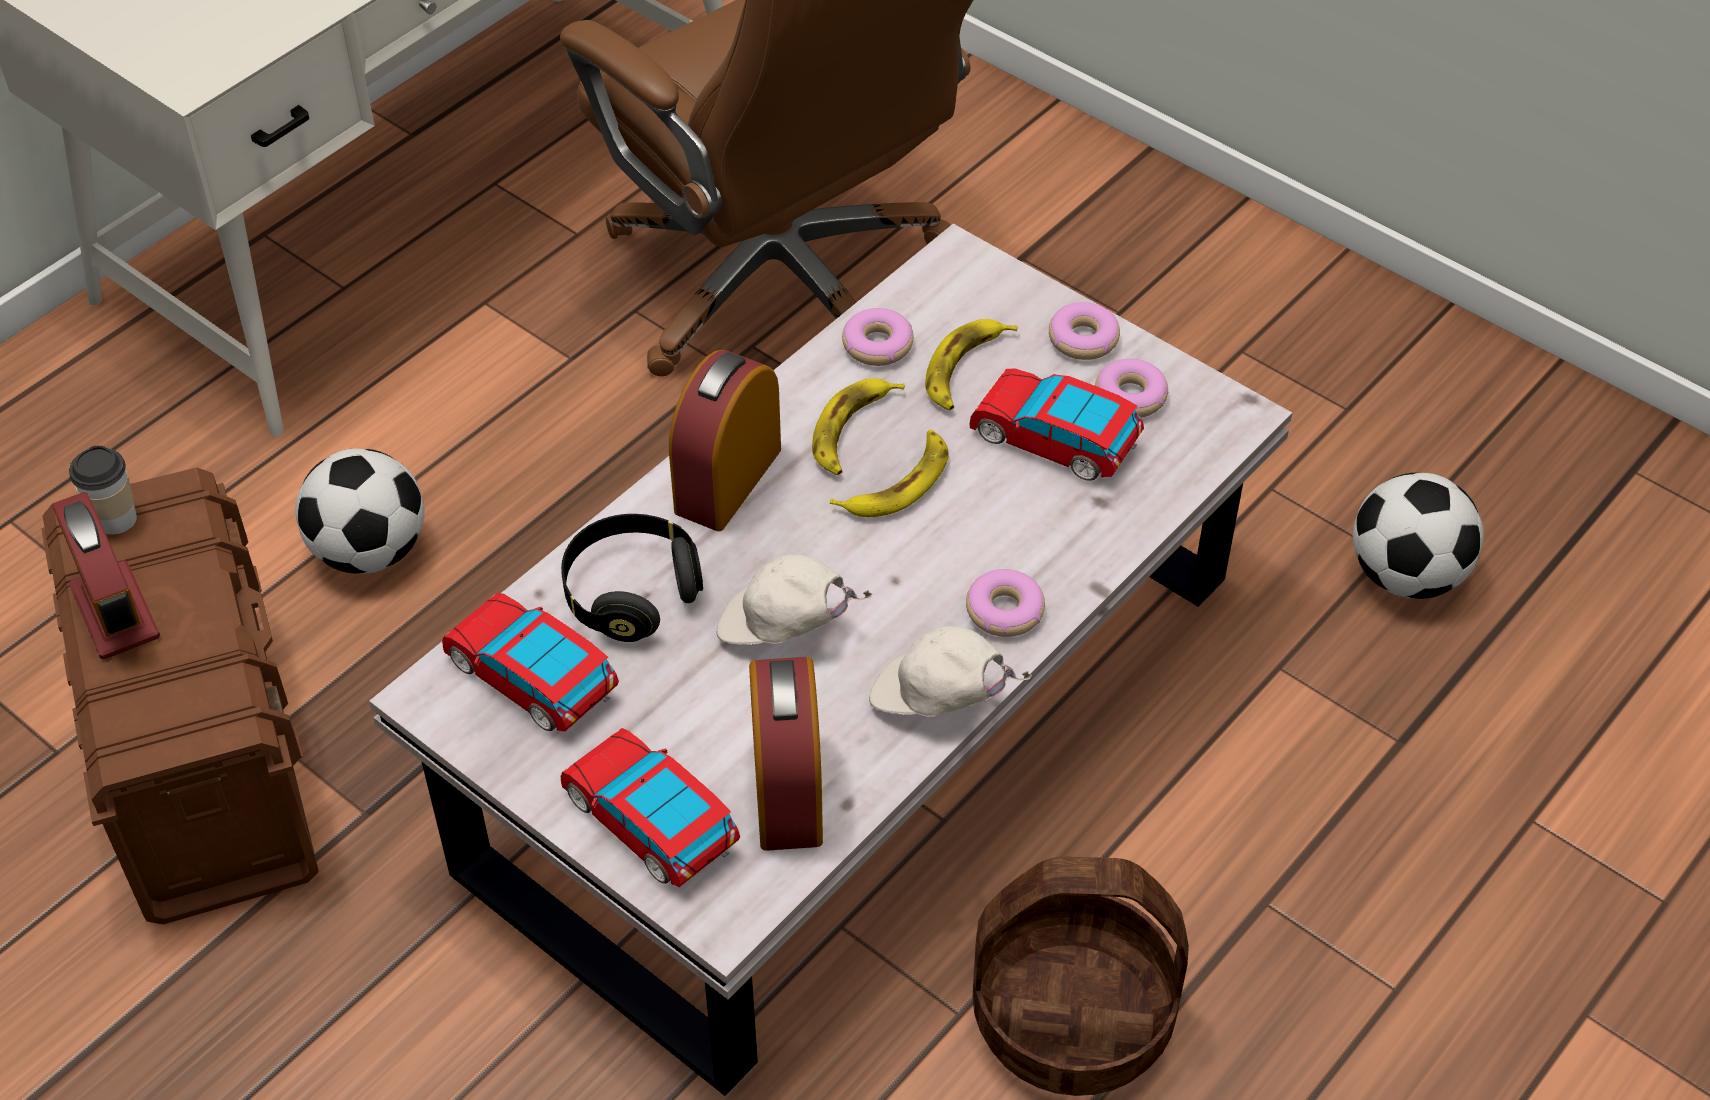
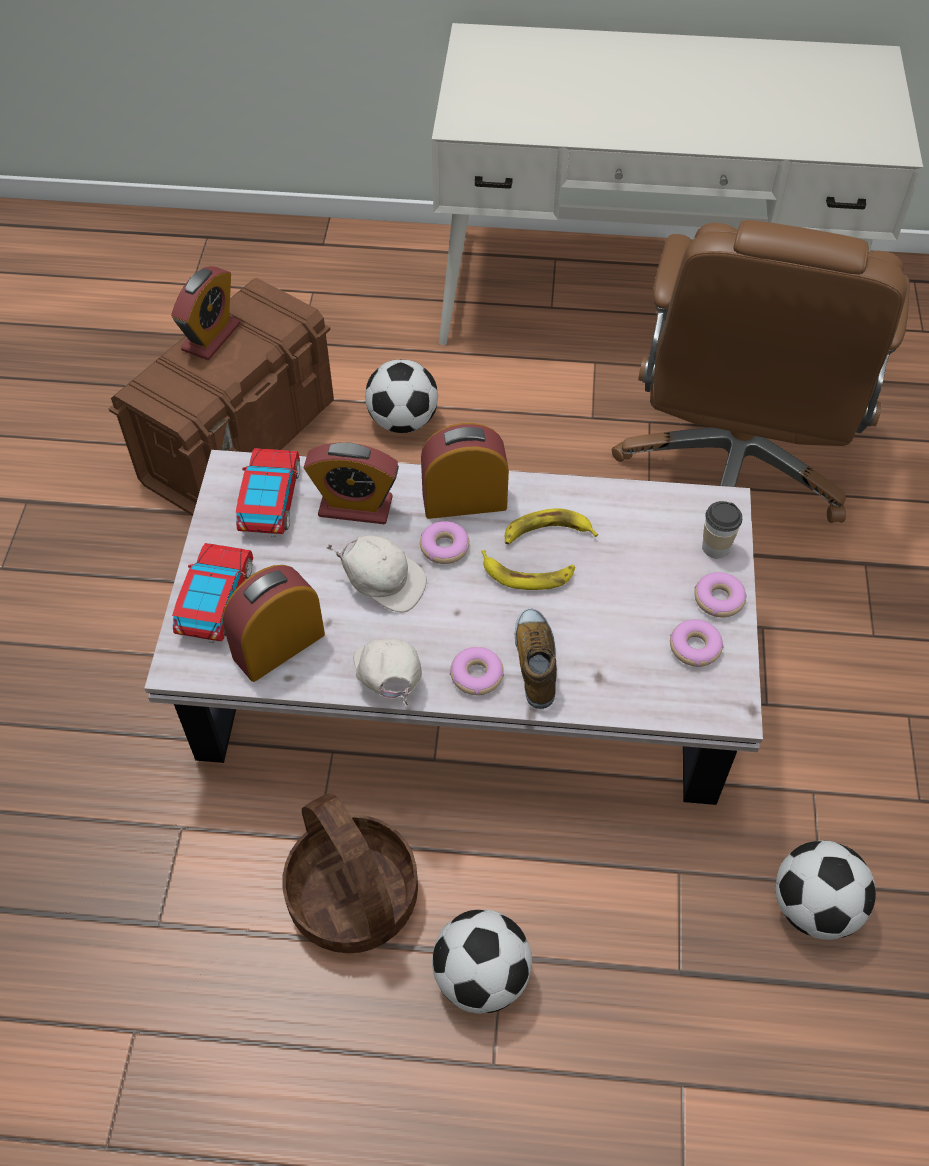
camera: 55 degrees right, 5 degrees up
(116, 519) = (263, 303): cup -> cup (715, 547)
(631, 593) = (355, 507): black headphones -> alarm clock
(784, 629) = (383, 583): white cap -> white cap turned 135 degrees clockwise
(877, 345) = (620, 507): donut -> donut (444, 547)
(965, 369) = (640, 557): banana -> none
(1033, 545) = (536, 662): none -> shoe
(1055, 440) = (625, 629): toy car -> none
(1276, 938) = (480, 976): none -> football

